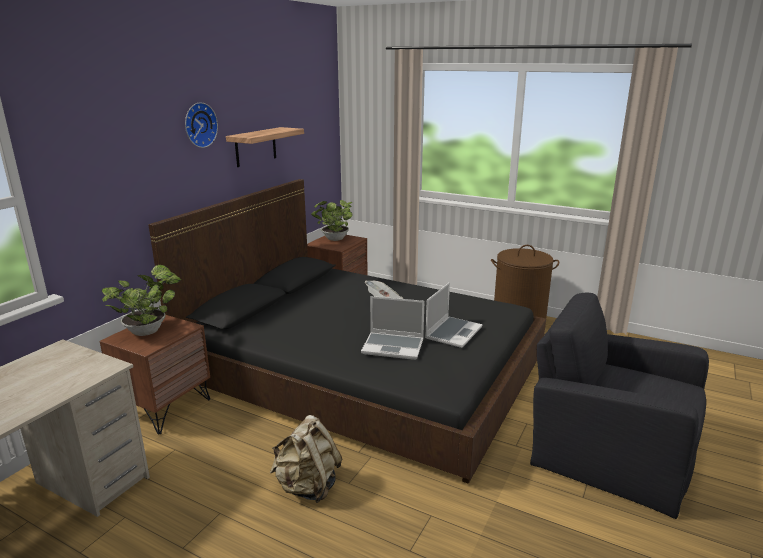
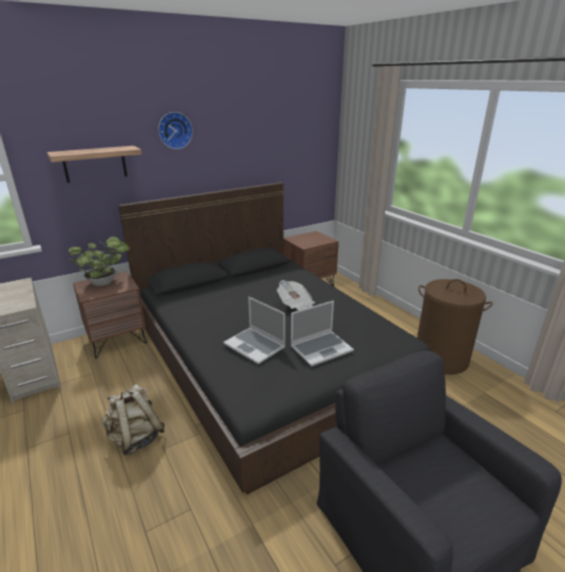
camera: 30 degrees right, 5 degrees up
(255, 147) = (235, 151): shelf -> shelf (95, 164)
(333, 239) = (310, 237): potted plant -> none

